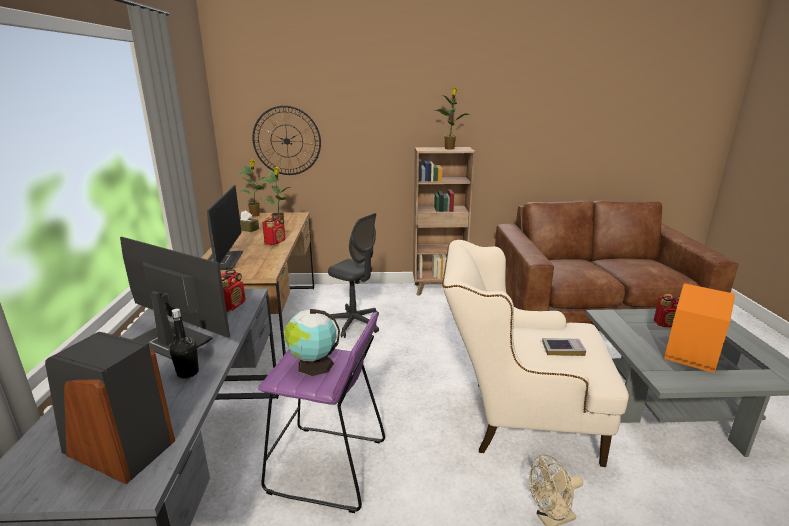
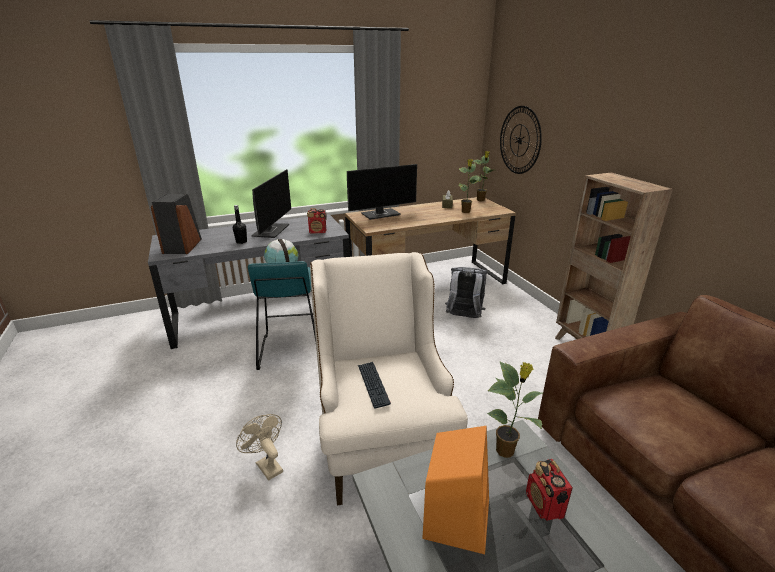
camera: 70 degrees right, 5 degrees up
(275, 242) = (431, 218): radio -> none
(327, 467) = (291, 350): purple stool -> turquoise stool
(354, 324) = (464, 317): grey office chair -> grey backpack
(450, 148) = (633, 183): potted plant -> potted plant (506, 451)
(563, 349) = (373, 384): book -> keyboard

